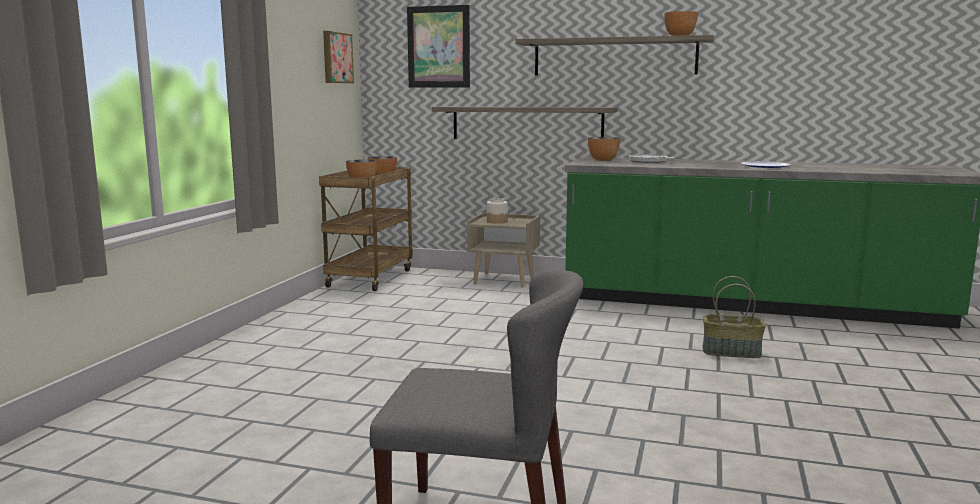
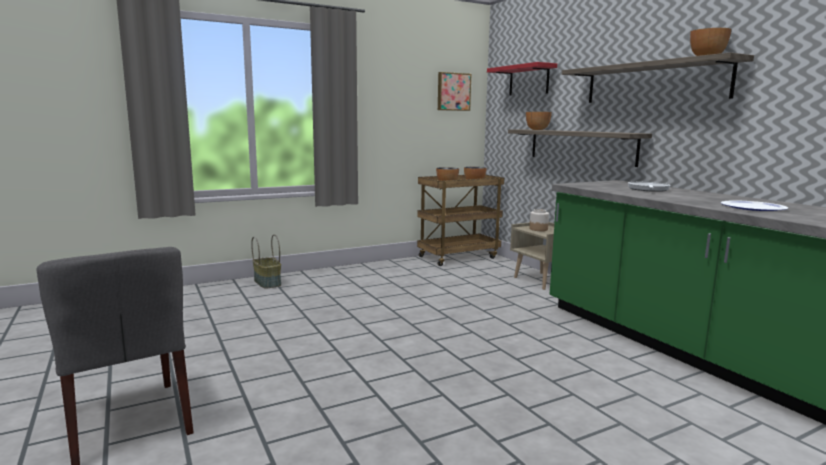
camera: 45 degrees right, 0 degrees up
(438, 47) = (529, 80): picture -> red shelf
(603, 160) = (608, 184): bowl -> bowl (537, 129)
(732, 352) = (586, 399): basket -> basket (268, 283)

